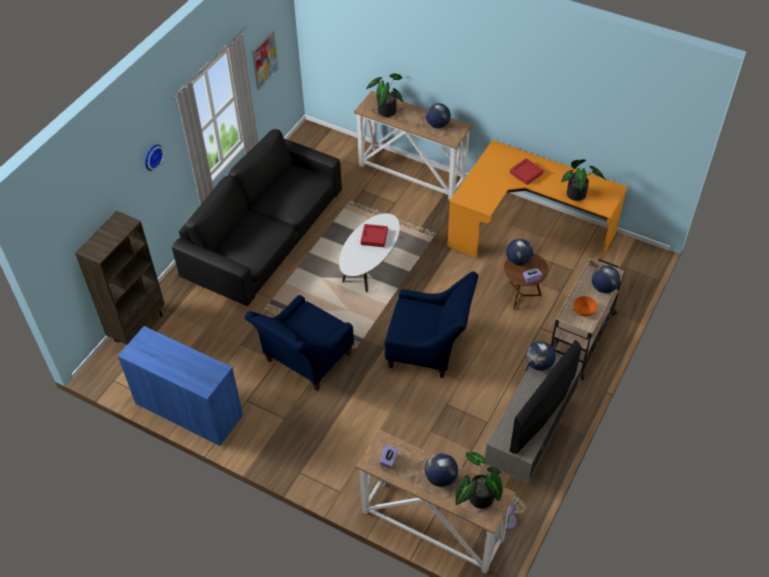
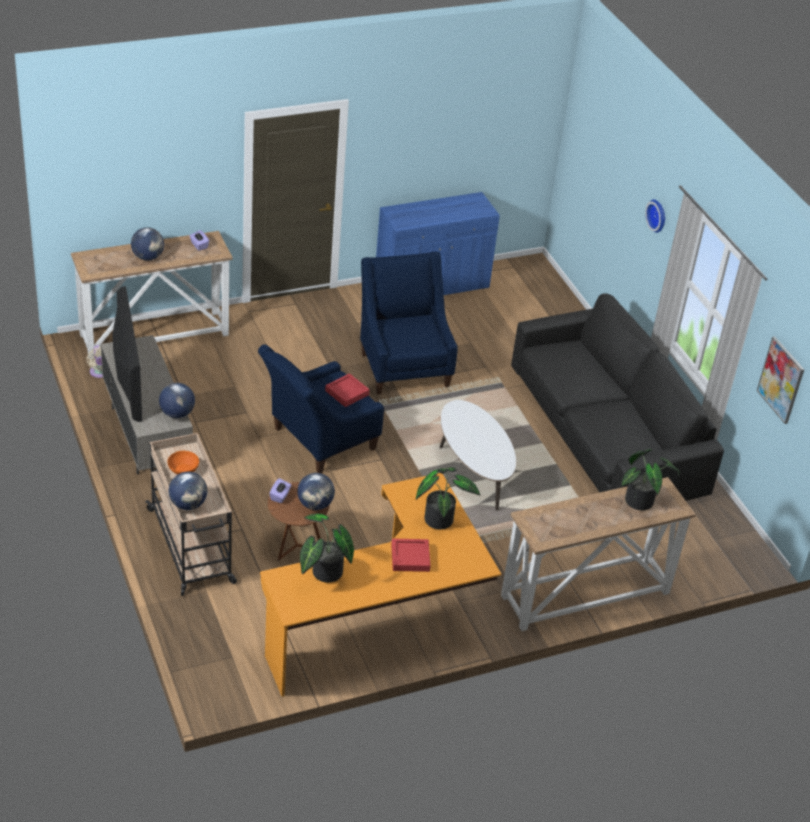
camera: 125 degrees right, 10 degrees down
(138, 328) = (561, 303): brown bookcase -> none
(374, 237) = (483, 446): red tray -> red tray (347, 393)
(437, 125) = (567, 524): globe -> none
(477, 497) = (106, 262): potted plant -> potted plant (441, 518)

